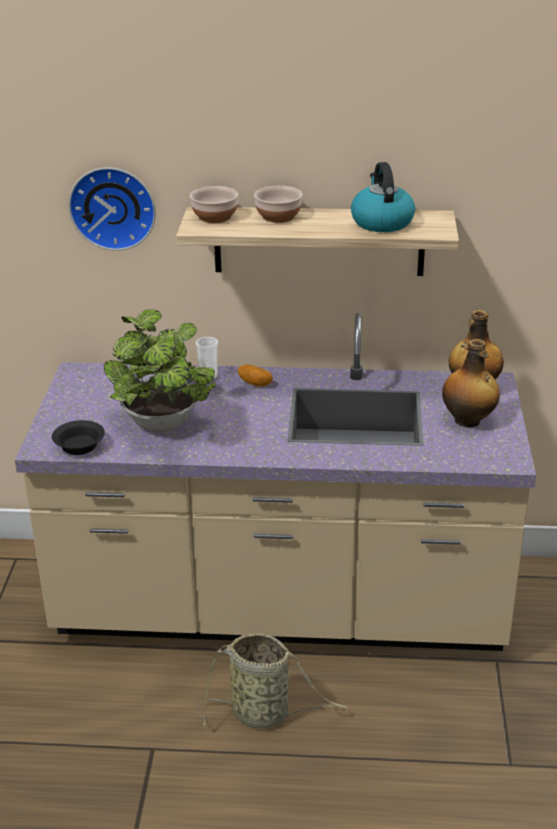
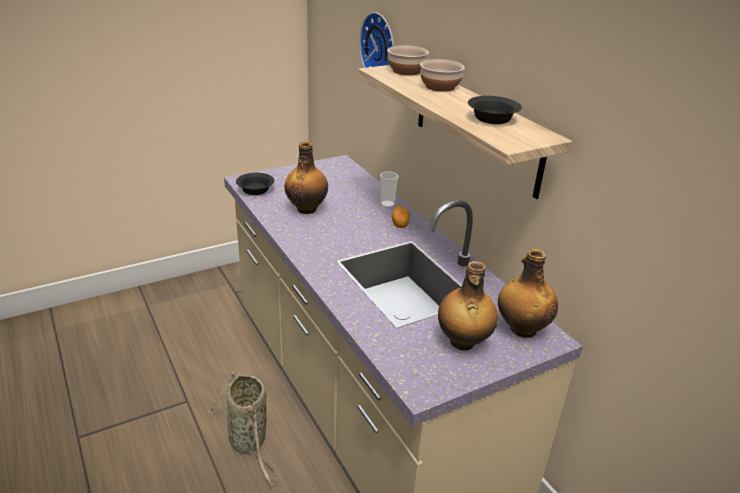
camera: 55 degrees right, 0 degrees up
(163, 426) = (307, 208): potted plant -> bottle
(381, 222) = (491, 119): kettle -> black bowl

